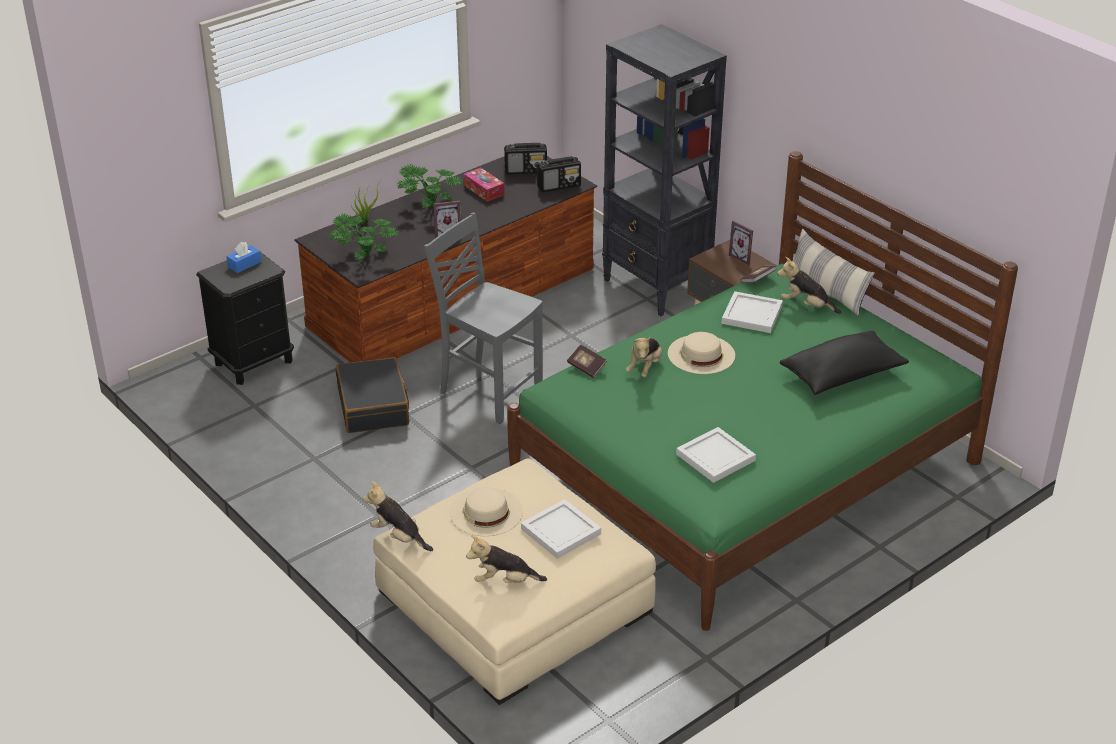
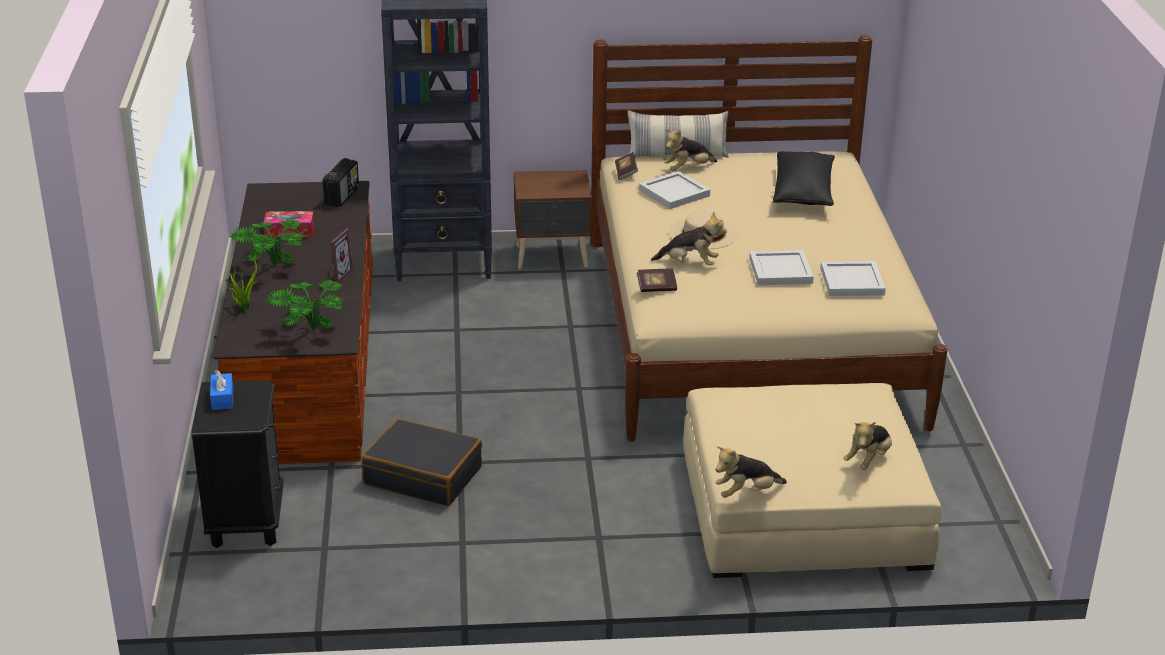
camera: 55 degrees left, 5 degrees down
(486, 512) = (764, 431): beige hat -> none
(488, 391) = (484, 404): grey chair -> none
(526, 170) = (289, 200): radio -> none
(560, 532) = (831, 406): white tray -> white tray (781, 271)
(645, 368) = (689, 264): plush toy -> plush toy turned 45 degrees counterclockwise
(743, 257) = (549, 177): picture frame -> none
(745, 469) = (748, 329): green bed -> beige bed

